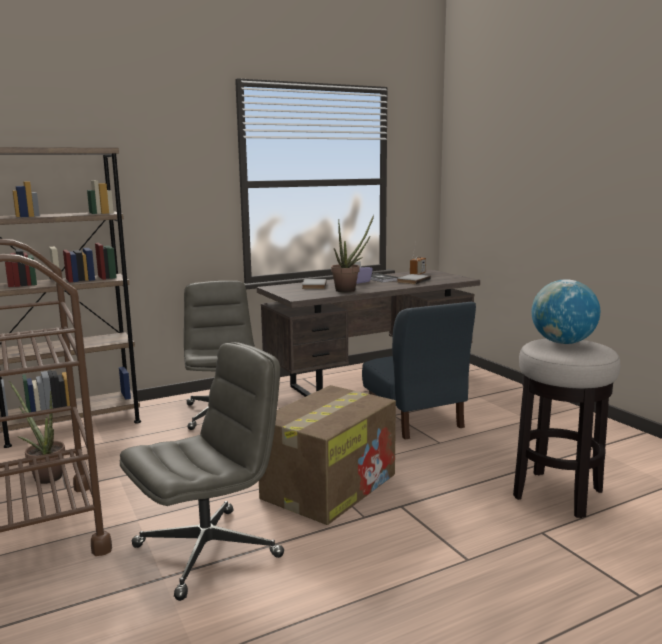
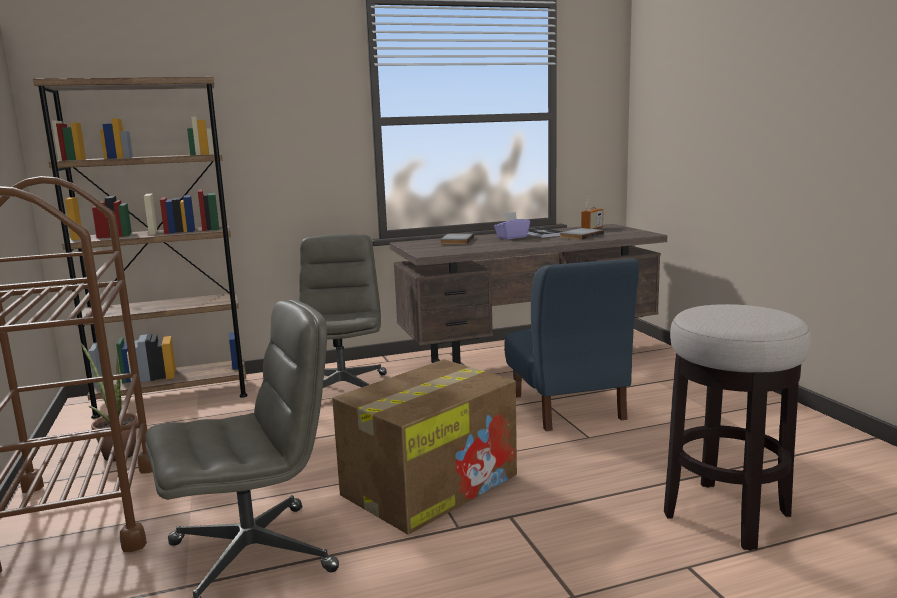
camera: 10 degrees right, 0 degrees up
(349, 290) = (495, 246): potted plant -> none
(562, 342) = (731, 310): globe -> none

